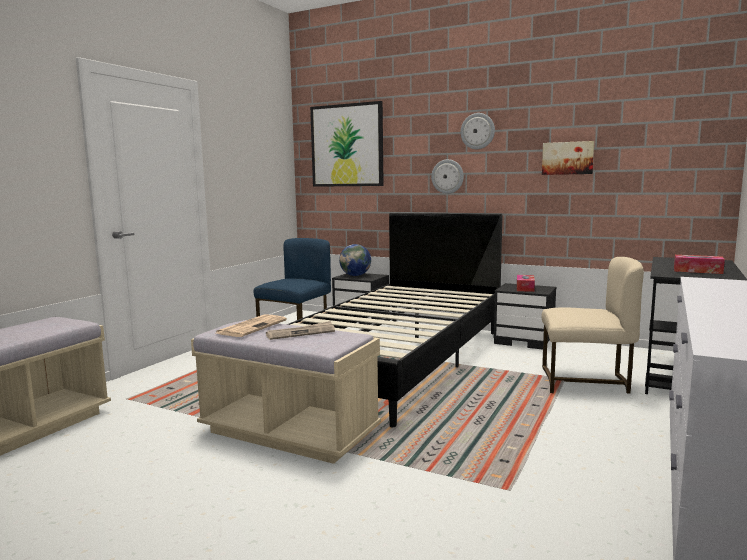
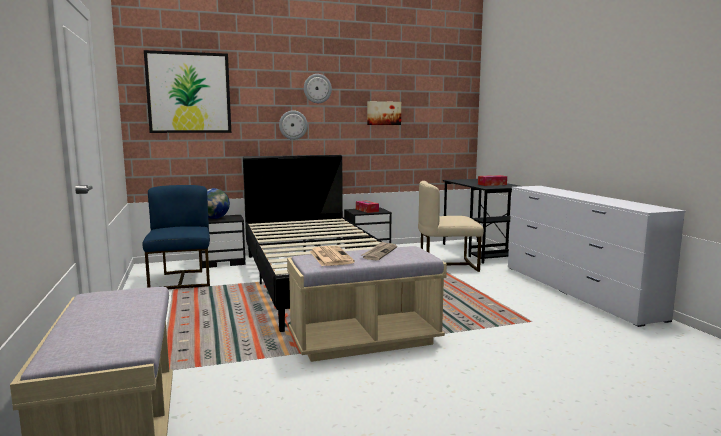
camera: 45 degrees left, 0 degrees up
(585, 382) = (447, 265): beige chair -> beige chair turned 150 degrees counterclockwise

